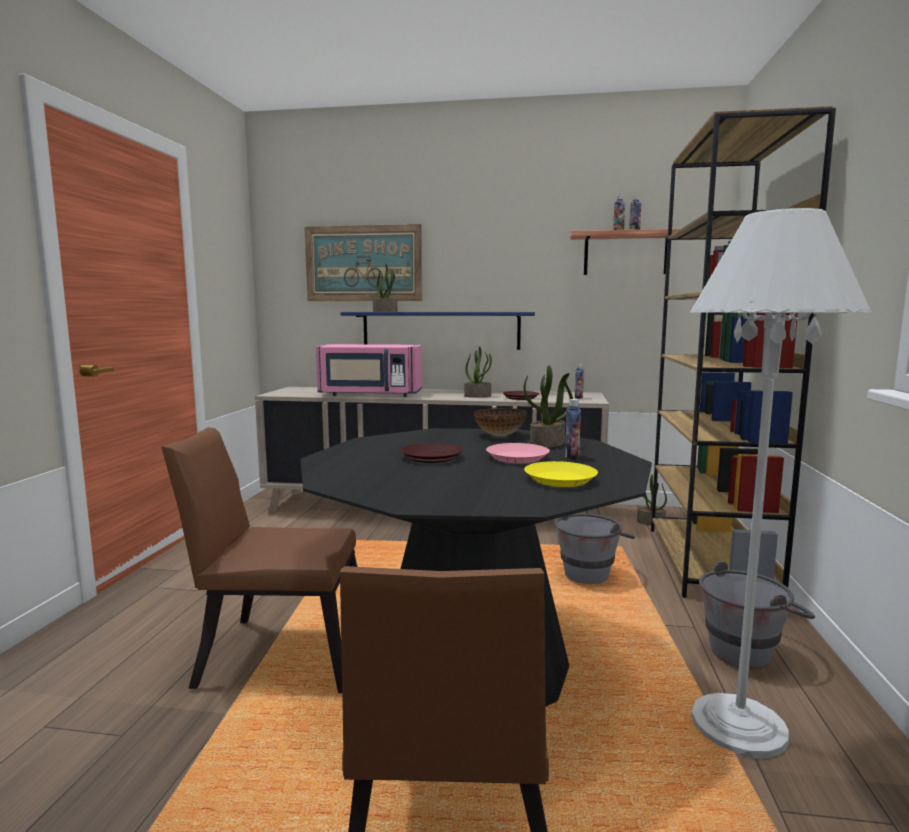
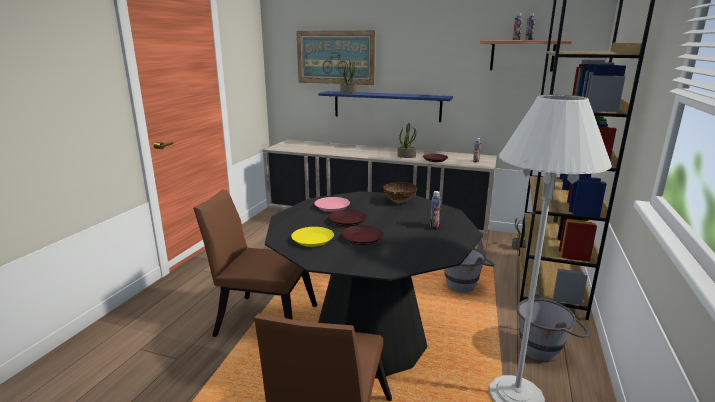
camera: 10 degrees right, 10 degrees up
(370, 394) = (335, 151): pink microwave -> none
(469, 474) = (362, 238): none -> brown plate
(518, 458) = (400, 225): pink plate -> pink plate (332, 207)
(547, 444) = (425, 212): potted plant -> none
(561, 480) = (415, 247): yellow plate -> yellow plate (313, 240)

